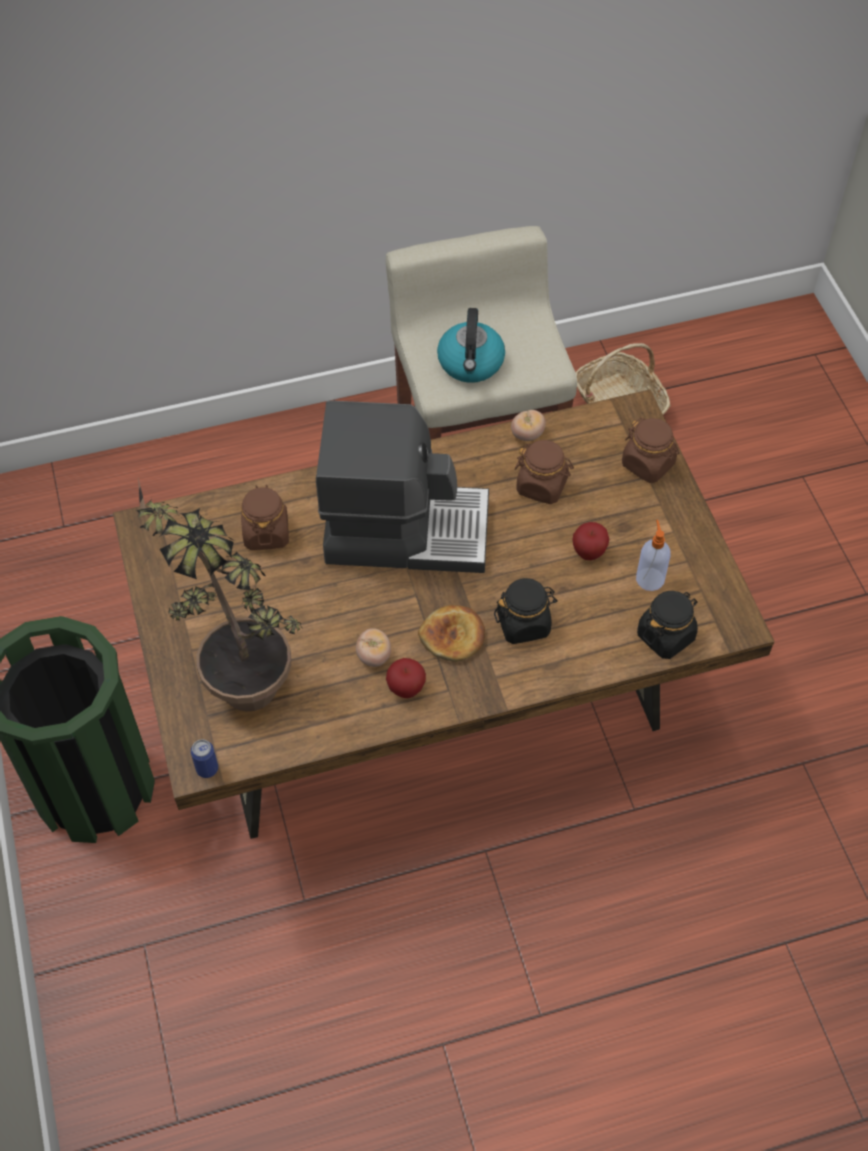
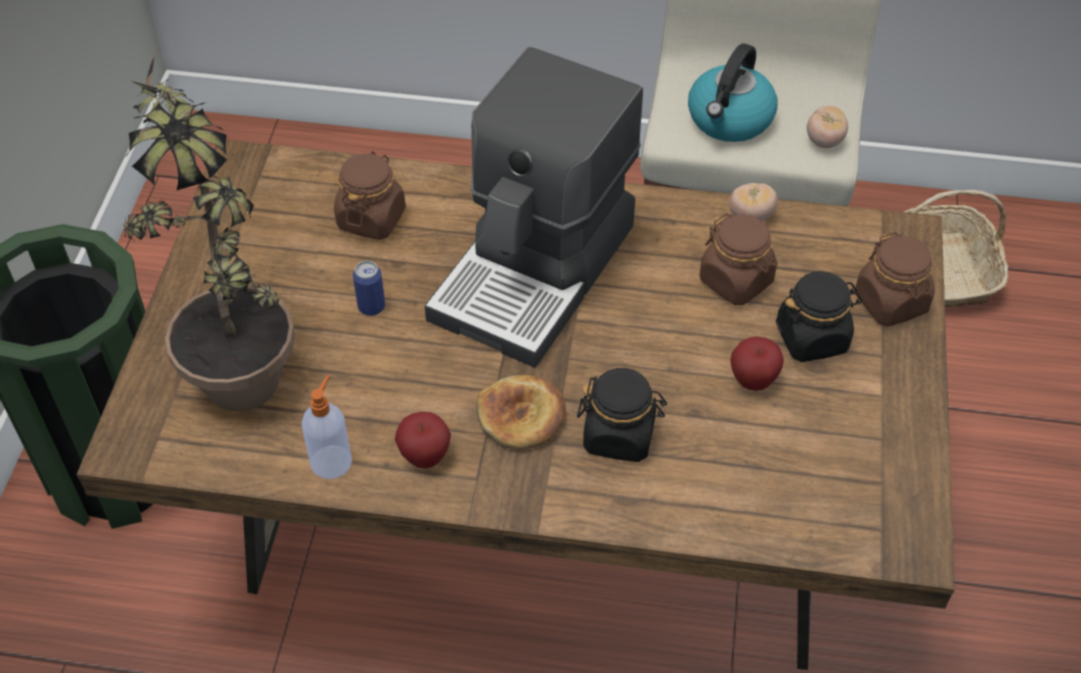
camera: 25 degrees right, 5 degrees down
(207, 769) = (134, 456): can -> can (371, 307)
(374, 656) = (410, 403): tomato -> tomato (824, 141)
(405, 529) = (537, 271): coffee machine -> coffee machine turned 90 degrees clockwise
(649, 578) = (818, 441): soap dispenser -> soap dispenser (332, 461)
(665, 636) = (801, 523): black jar -> black jar (812, 338)

